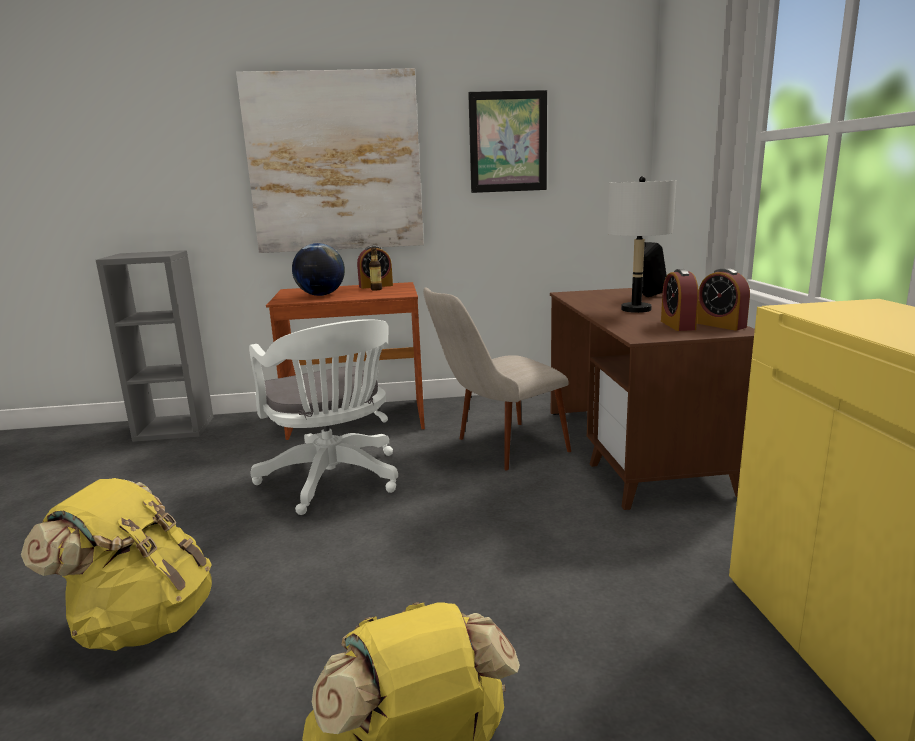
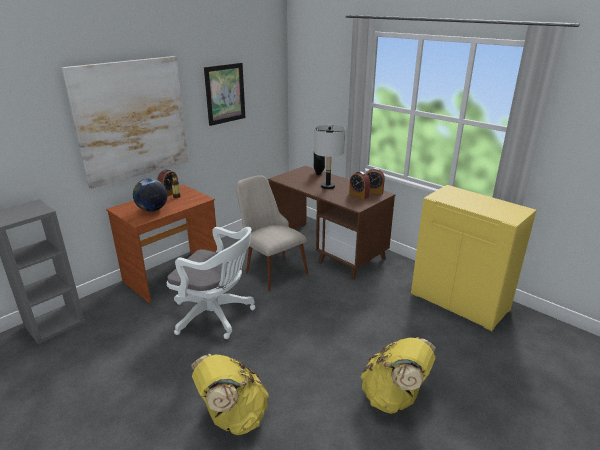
camera: 40 degrees left, 10 degrees up
(497, 449) = (271, 268): beige chair -> beige chair turned 120 degrees clockwise

